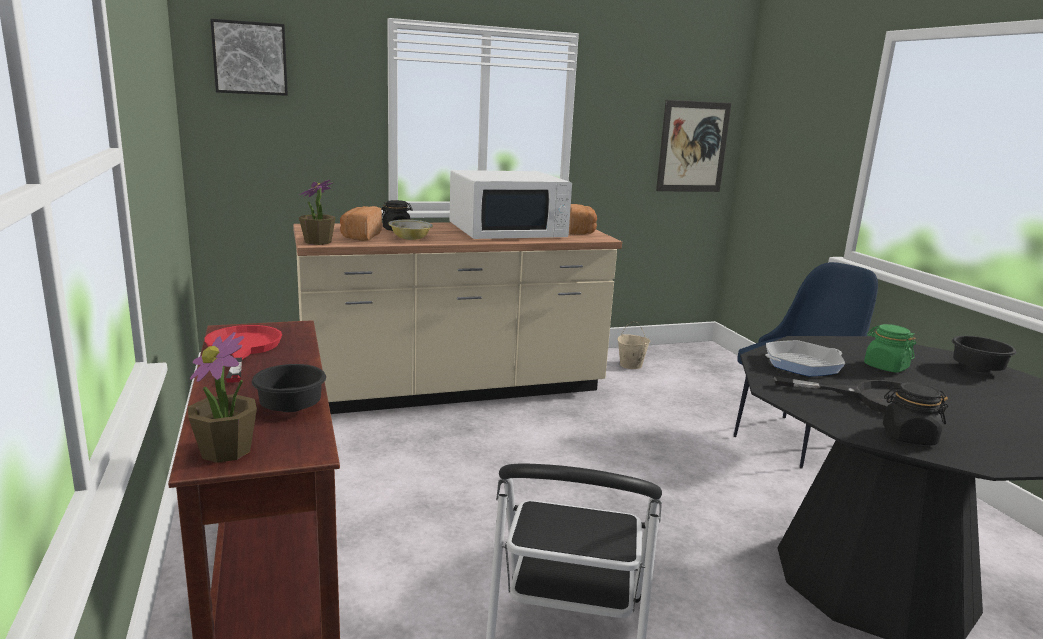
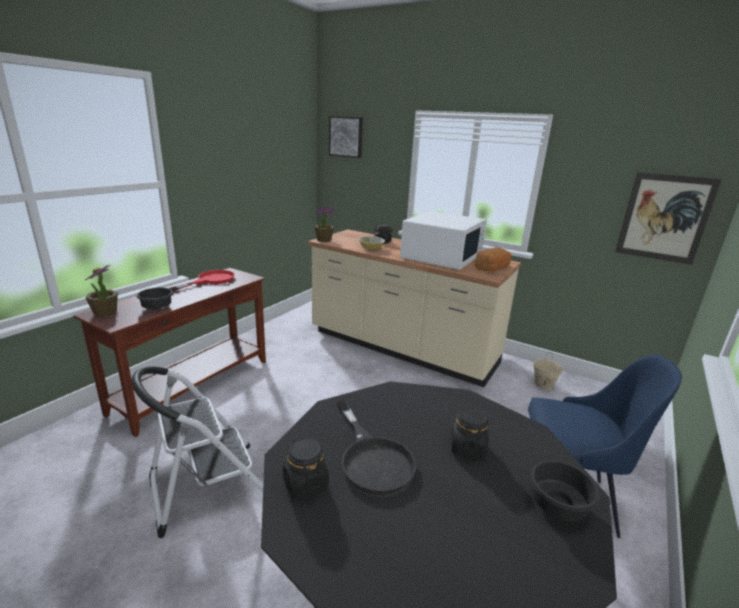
camera: 50 degrees right, 5 degrees up
(360, 236) = (352, 241): bread -> none
(508, 231) = (442, 257): white microwave -> white microwave turned 90 degrees counterclockwise
(802, 364) = (407, 408): frying pan -> none
(885, 367) = (467, 448): green jar -> black jar

